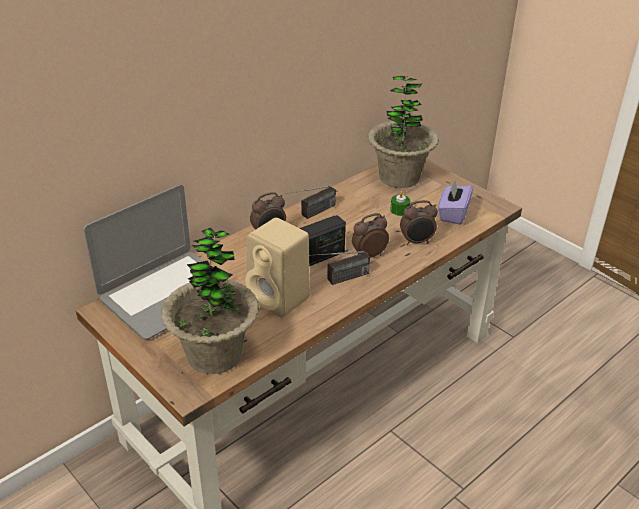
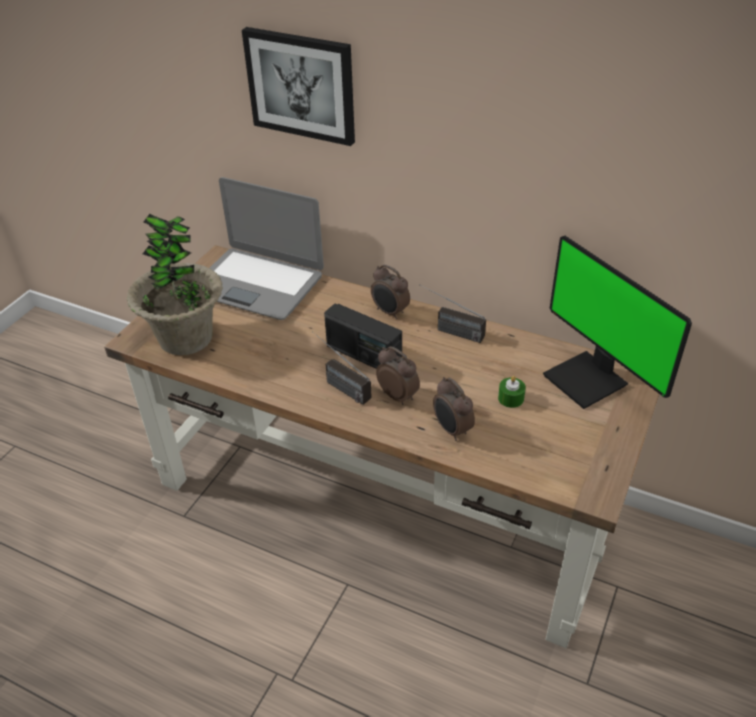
camera: 70 degrees right, 5 degrees up
(153, 85) = (301, 85): none -> picture
(280, 299) = (284, 353): beige speaker -> none
(399, 177) = (588, 380): potted plant -> monitor
(453, 214) = (540, 450): purple tissue box -> none

